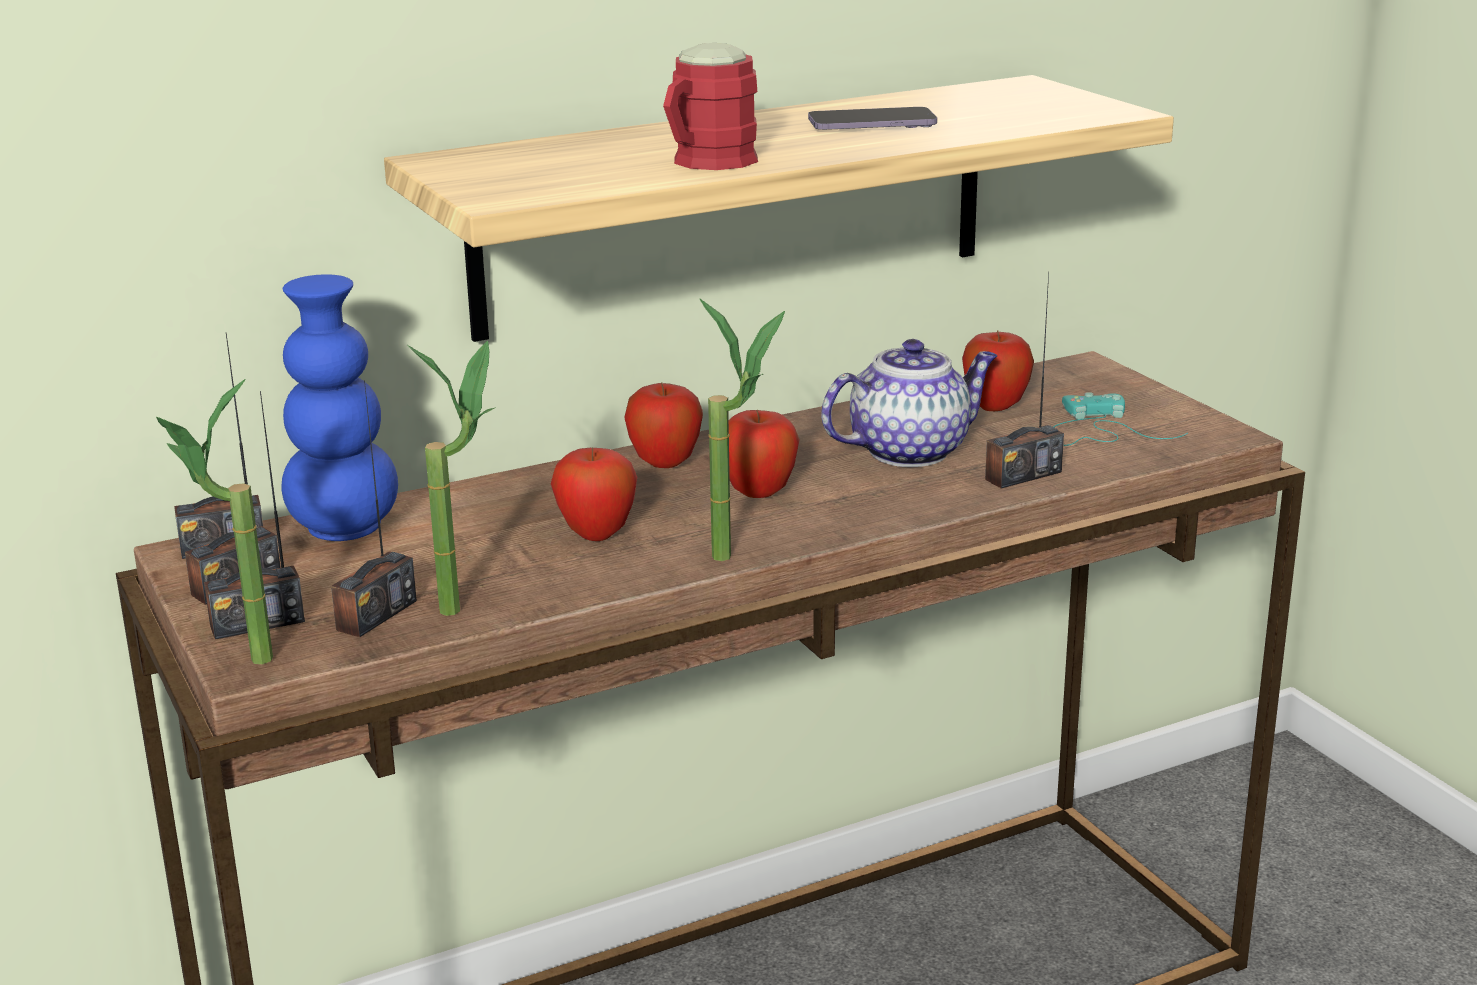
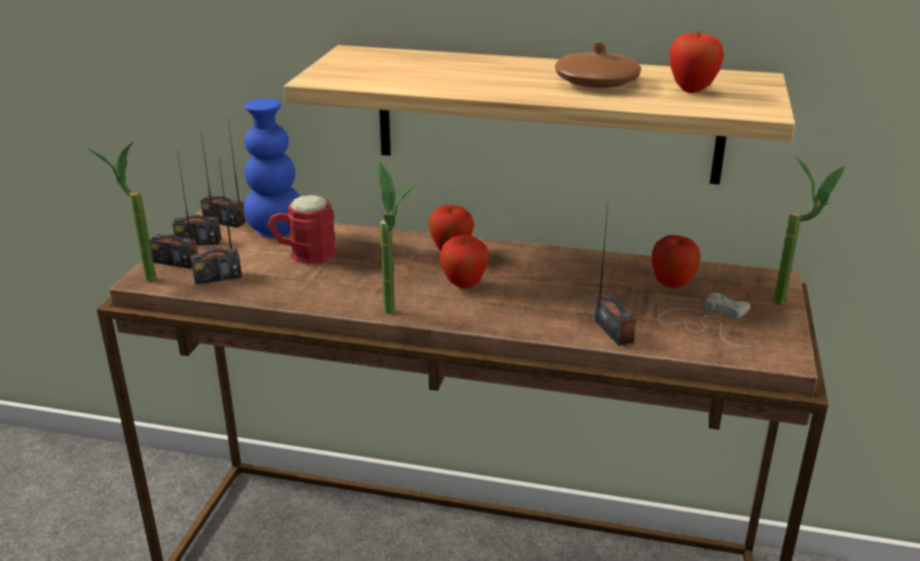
camera: 40 degrees right, 5 degrees up
(470, 606) = (255, 288): potted plant -> potted plant (791, 303)
(596, 535) = (360, 276): apple -> apple (692, 90)
(705, 163) = (452, 84): red mug -> red mug (304, 254)
(872, 124) = (596, 82): phone -> brown vase
(910, 451) = (580, 292): teapot -> none
(1023, 475) = (613, 331): radio -> radio turned 120 degrees counterclockwise
(1096, 430) = (706, 321): turquoise game controller -> white game controller

